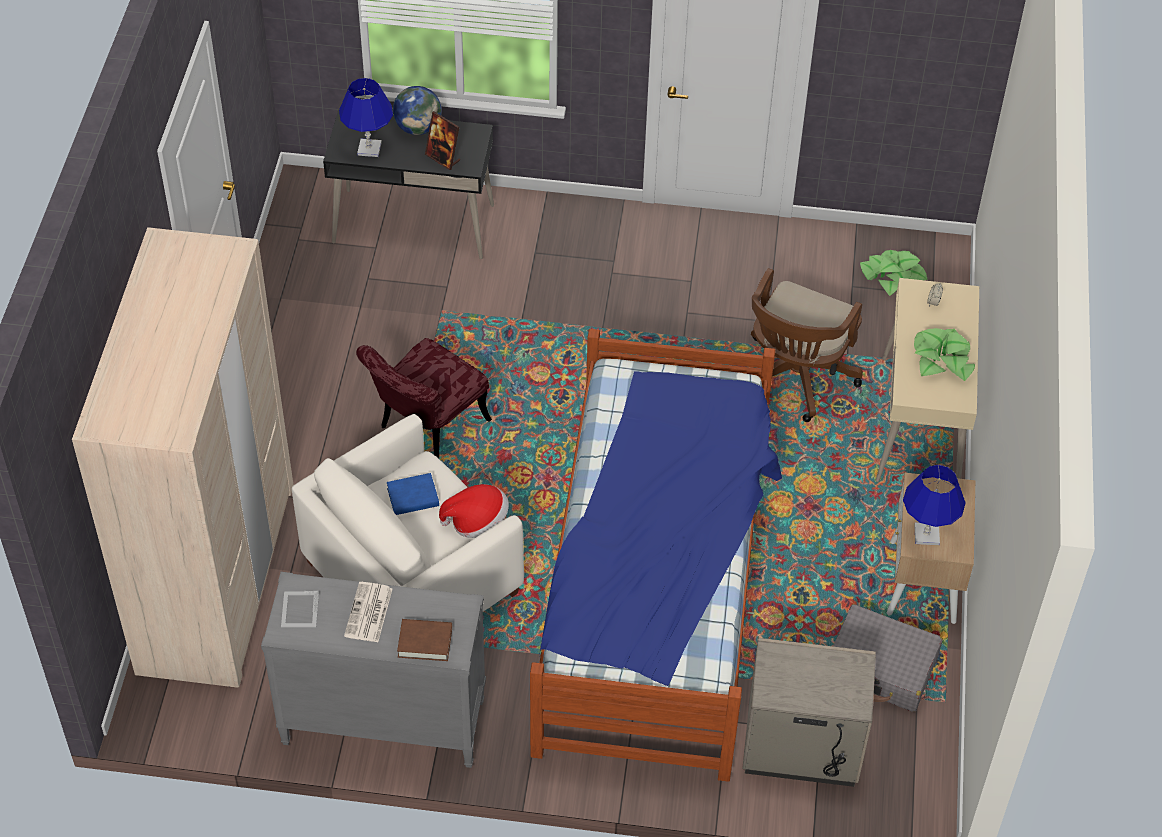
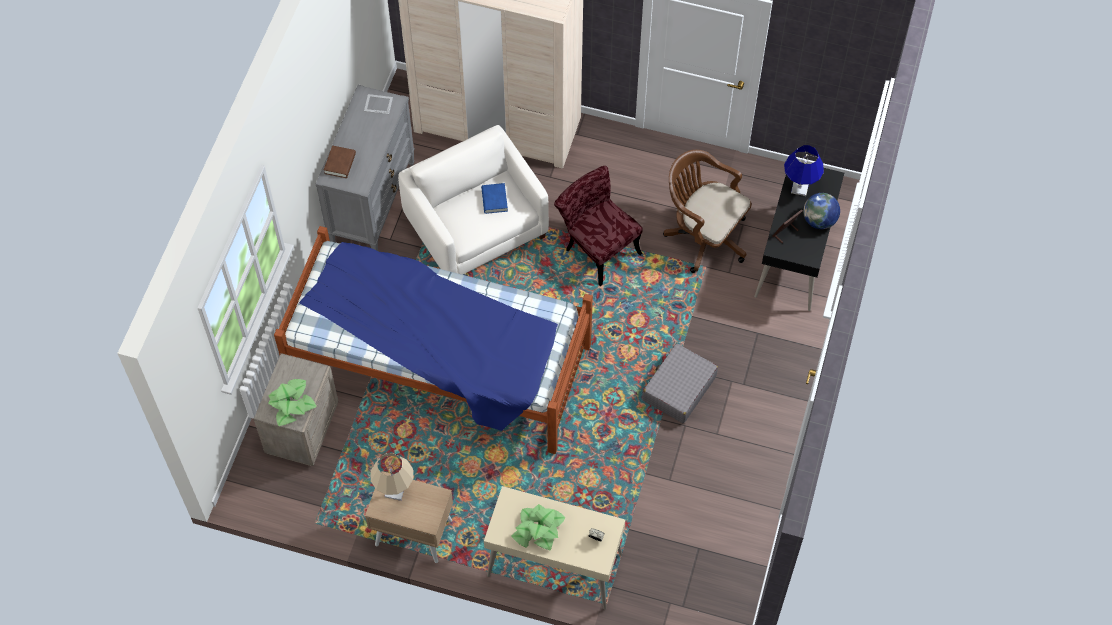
camera: 100 degrees right, 10 degrees up
(369, 613) = (367, 137): newspaper -> none
(477, 521) = (468, 233): hat -> none
(795, 379) = (609, 487): brown office chair -> brown office chair (703, 235)
(881, 667) = (350, 490): grey suitcase -> grey suitcase (678, 388)
(892, 275) = (706, 580): potted plant -> potted plant (292, 404)
(926, 535) = (395, 491): blue table lamp -> beige table lamp

